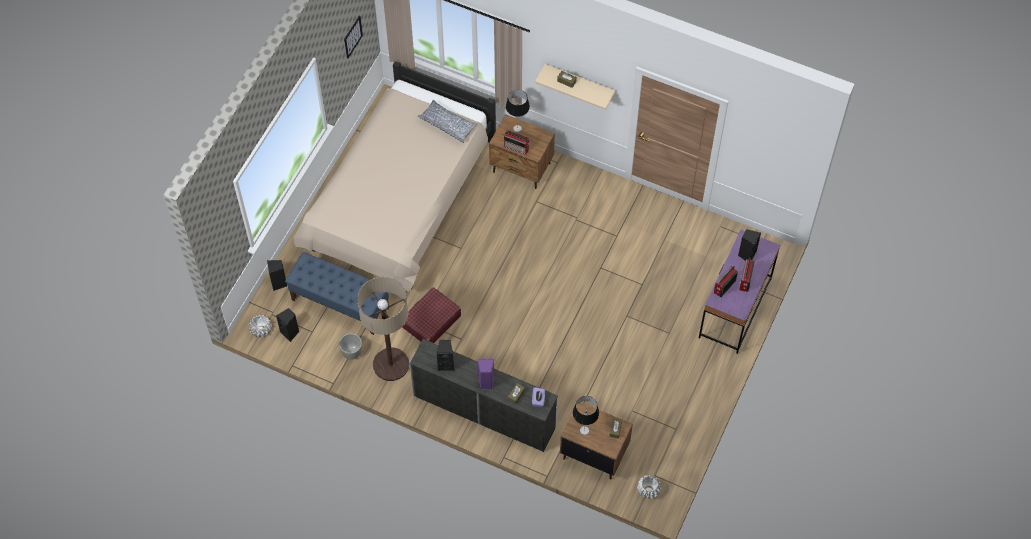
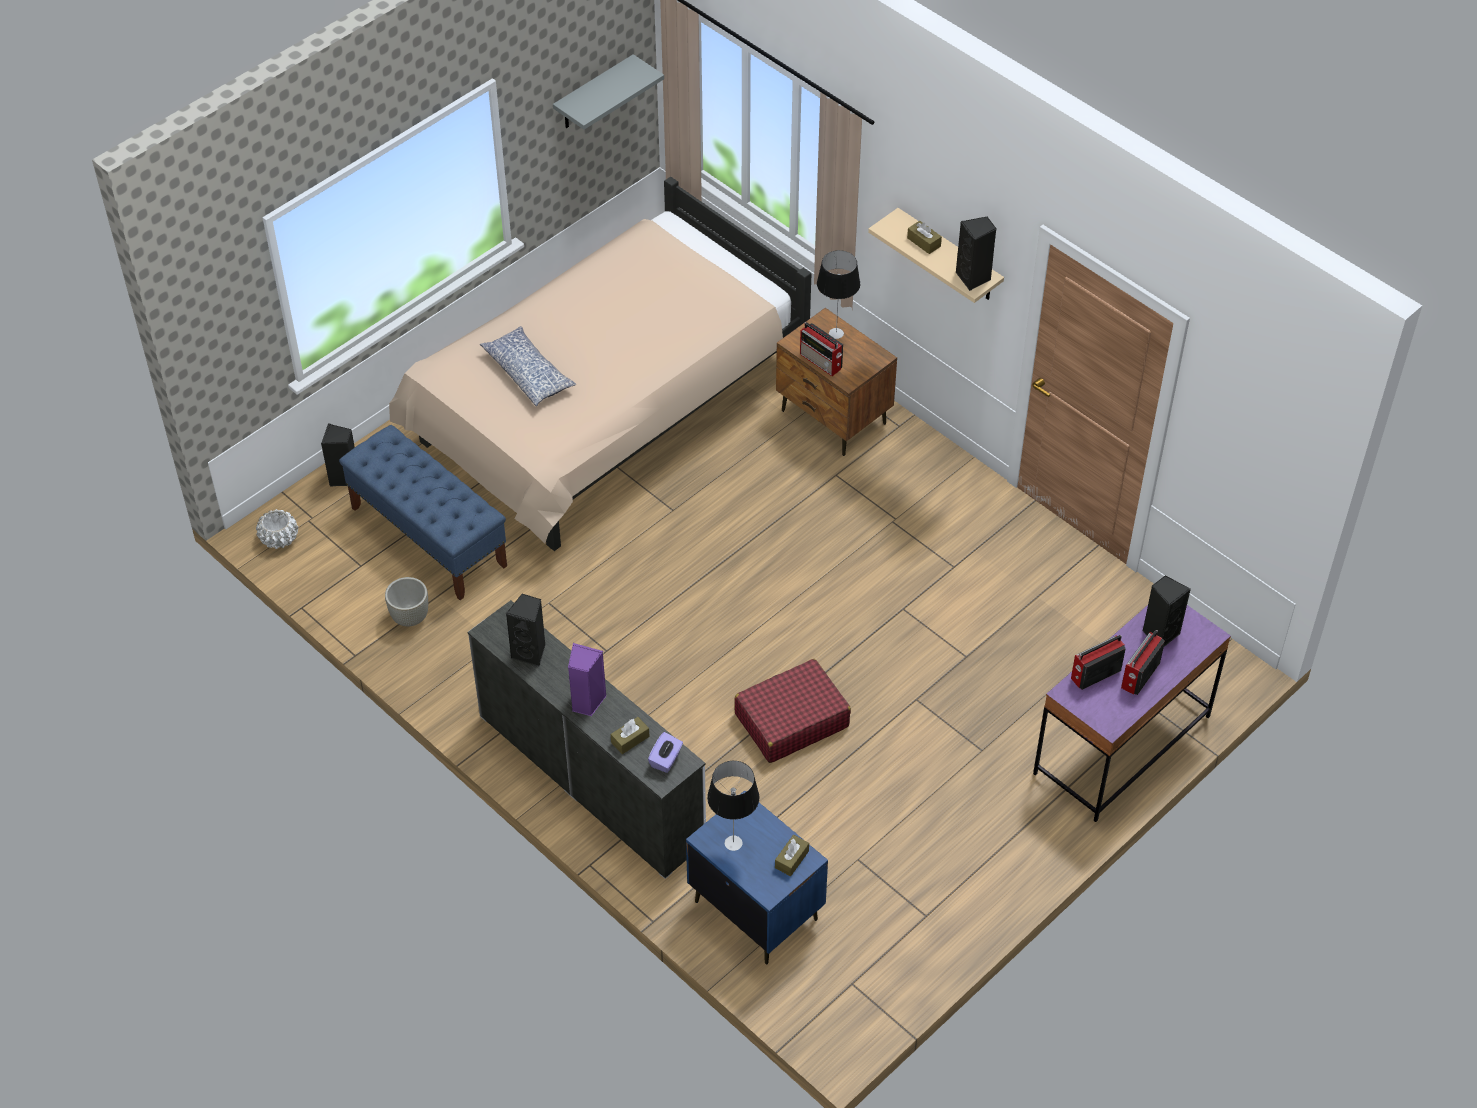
camera: 20 degrees right, 10 degrees down
(290, 333) = (324, 557): black speaker -> black speaker (974, 278)
(353, 37) = (594, 94): picture -> grey shelf
(391, 364) = (466, 655): floor lamp -> none
(431, 321) = (567, 608): red suitcase -> red suitcase (791, 720)
(448, 124) = (717, 293): pillow -> pillow (528, 373)
(594, 453) = (756, 909): brown nightstand -> blue nightstand
(648, 490) = (829, 1005): white planter -> none

